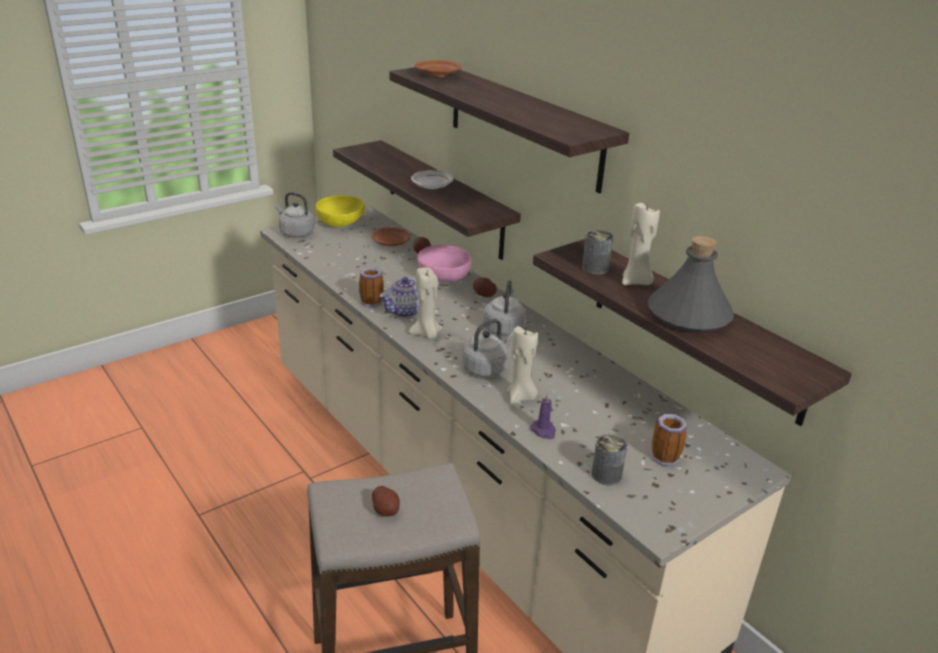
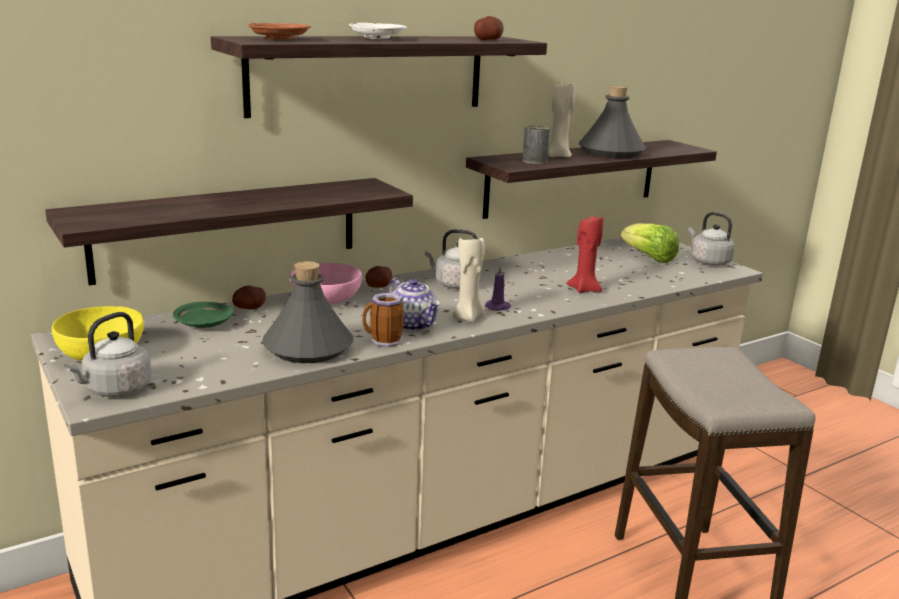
camera: 85 degrees left, 10 degrees down
(357, 277) = (309, 348): none -> grey bottle
(386, 510) = (731, 381): potato -> potato (488, 40)
(390, 243) = (204, 324): brown plate -> green plate
(432, 186) = (275, 198): white plate -> white plate (377, 38)
(486, 367) = (535, 297): grey kettle -> grey kettle (708, 261)
(521, 397) = (584, 289): beige candle -> red candle
(543, 431) = (633, 287): purple candle -> purple candle (498, 307)
(606, 475) = (682, 275): can -> none
(662, 456) = (649, 257): mug -> lettuce

